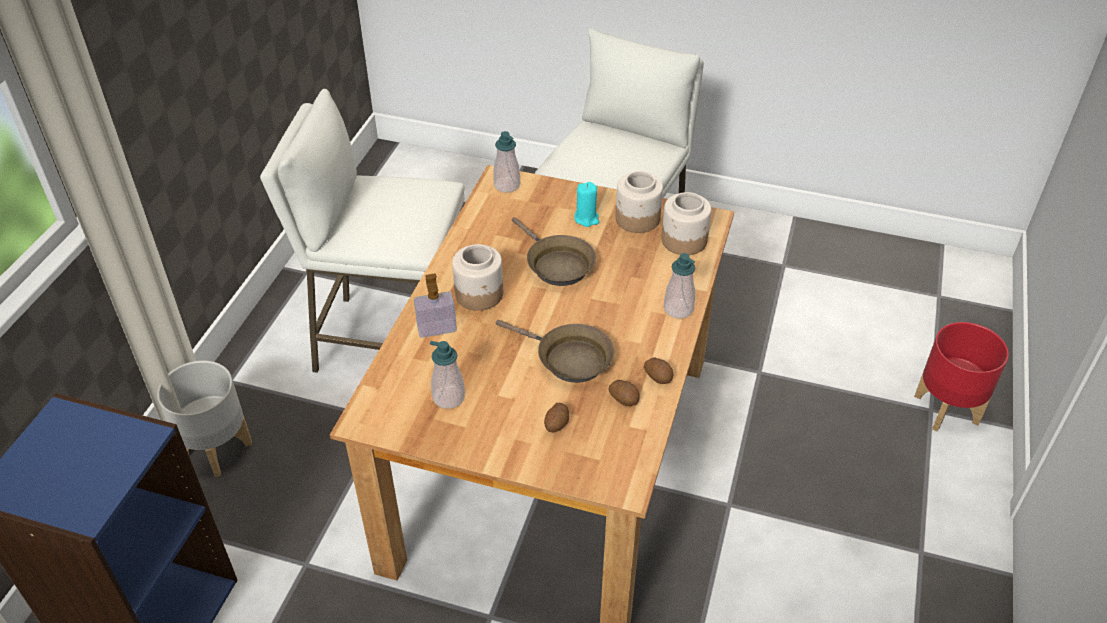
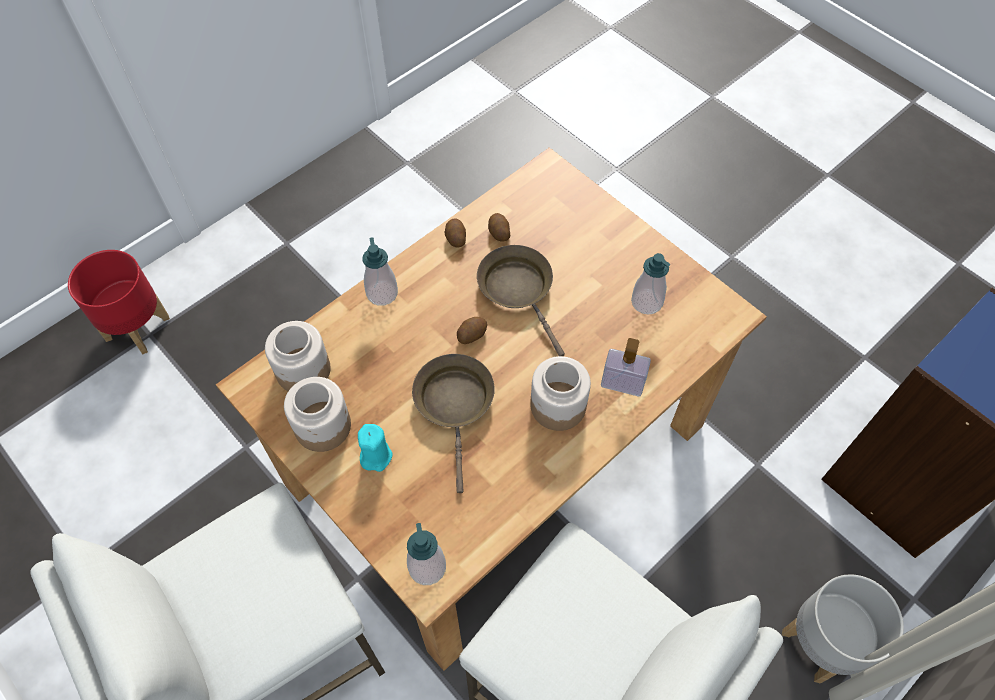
camera: 150 degrees left, 15 degrees up
(557, 424) = (568, 237): potato -> potato (471, 335)

